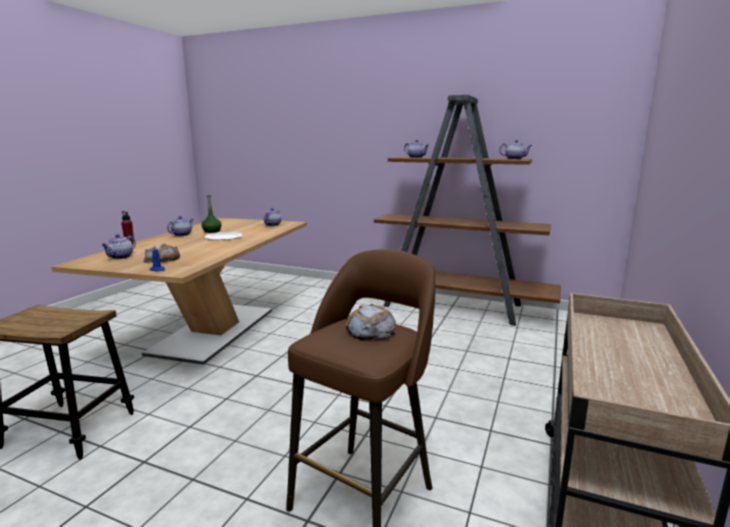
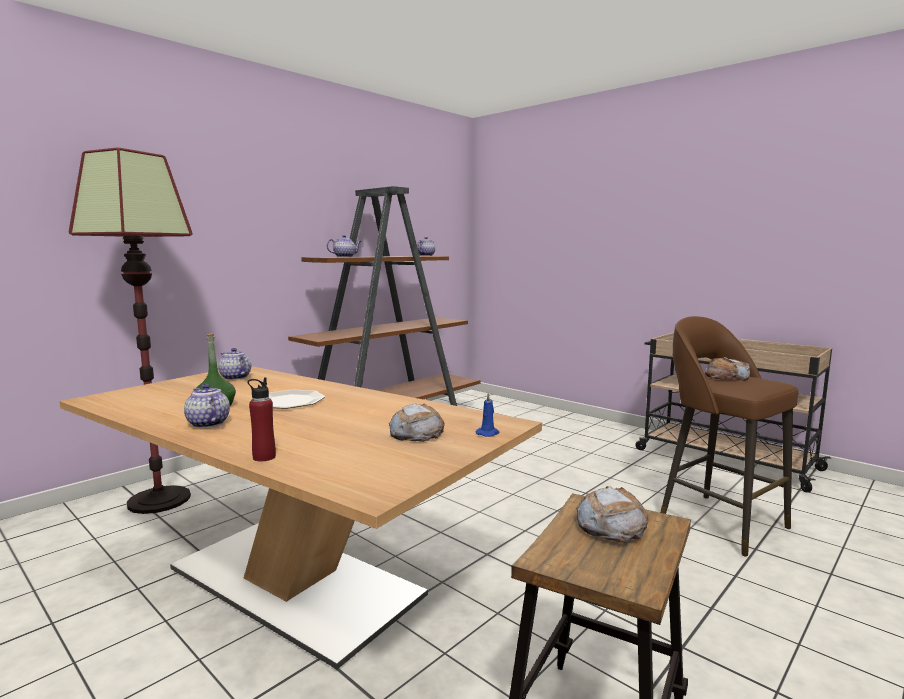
camera: 70 degrees left, 5 degrees down
(67, 319) = (610, 523): none -> bread
(120, 257) = (362, 459): teapot -> none
(289, 285) = (159, 500): none -> floor lamp

